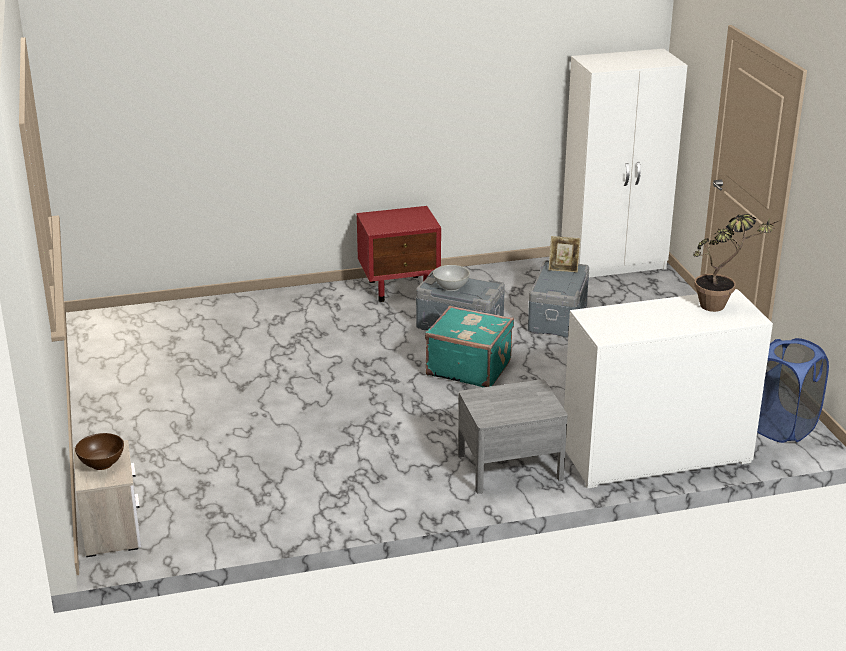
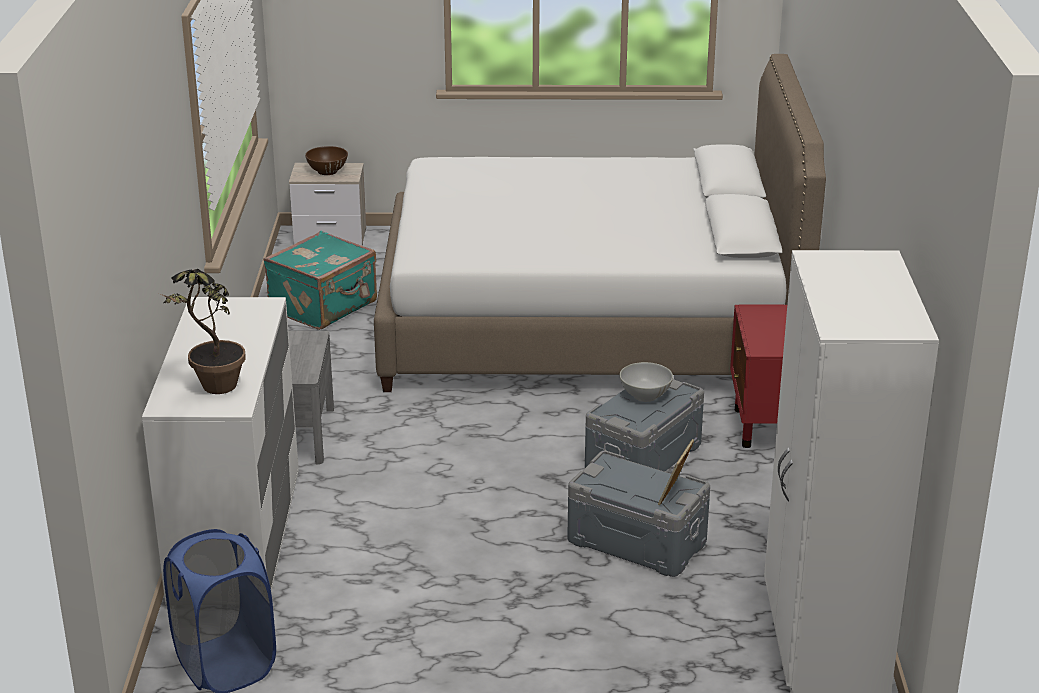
camera: 105 degrees right, 0 degrees up
(269, 366) = (587, 323): none -> white bed
(469, 367) = (523, 445): turquoise suitcase -> turquoise suitcase (325, 307)

